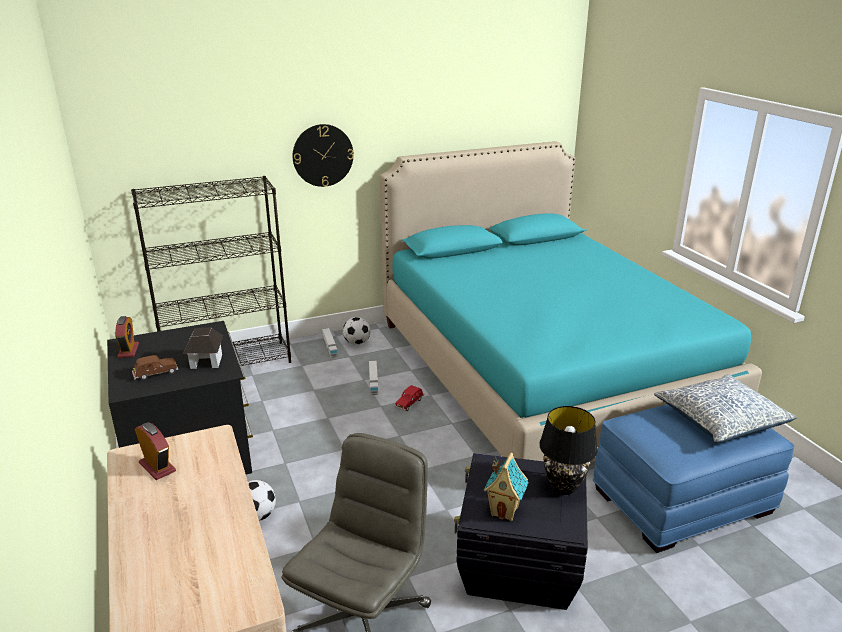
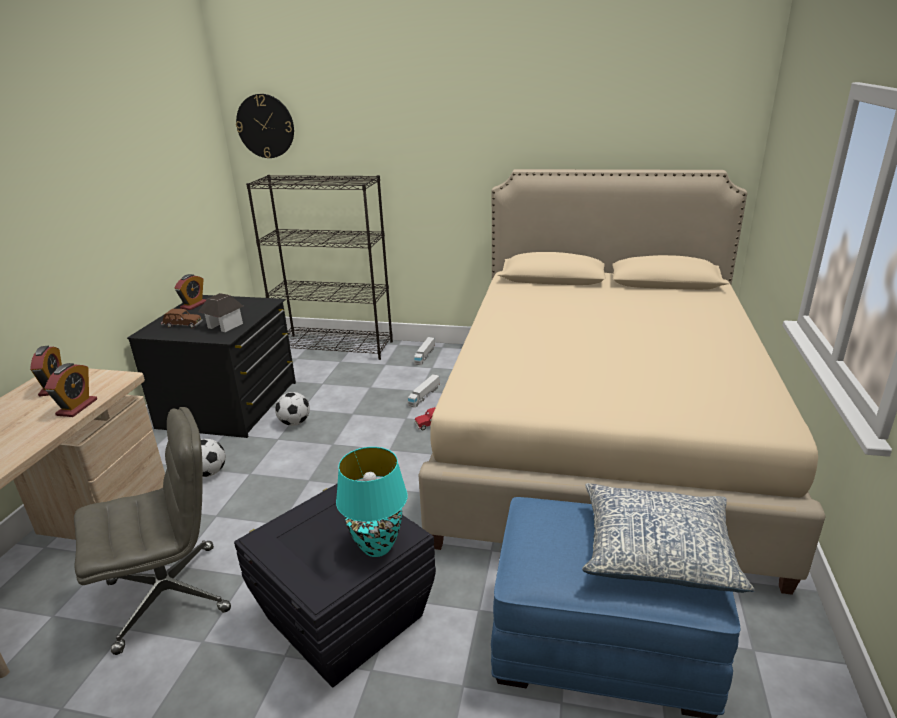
camera: 35 degrees right, 0 degrees up
(222, 474) = (77, 407): none -> alarm clock
(323, 155) = (437, 161): wall clock -> wall clock (265, 126)
(357, 343) = (452, 358): football -> football (294, 423)
(505, 511) = (292, 543): toy house -> none
(541, 371) = (600, 436): turquoise bed -> beige bed
(563, 487) = (377, 546): black table lamp -> turquoise table lamp

